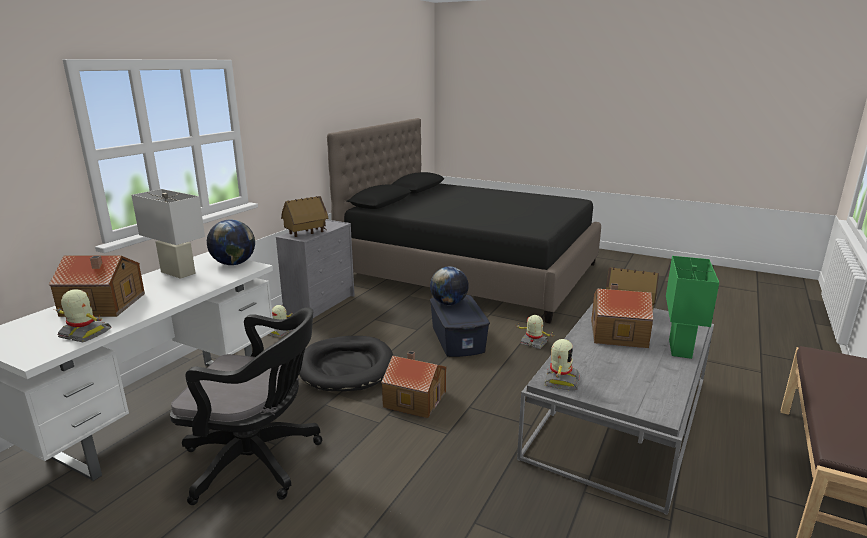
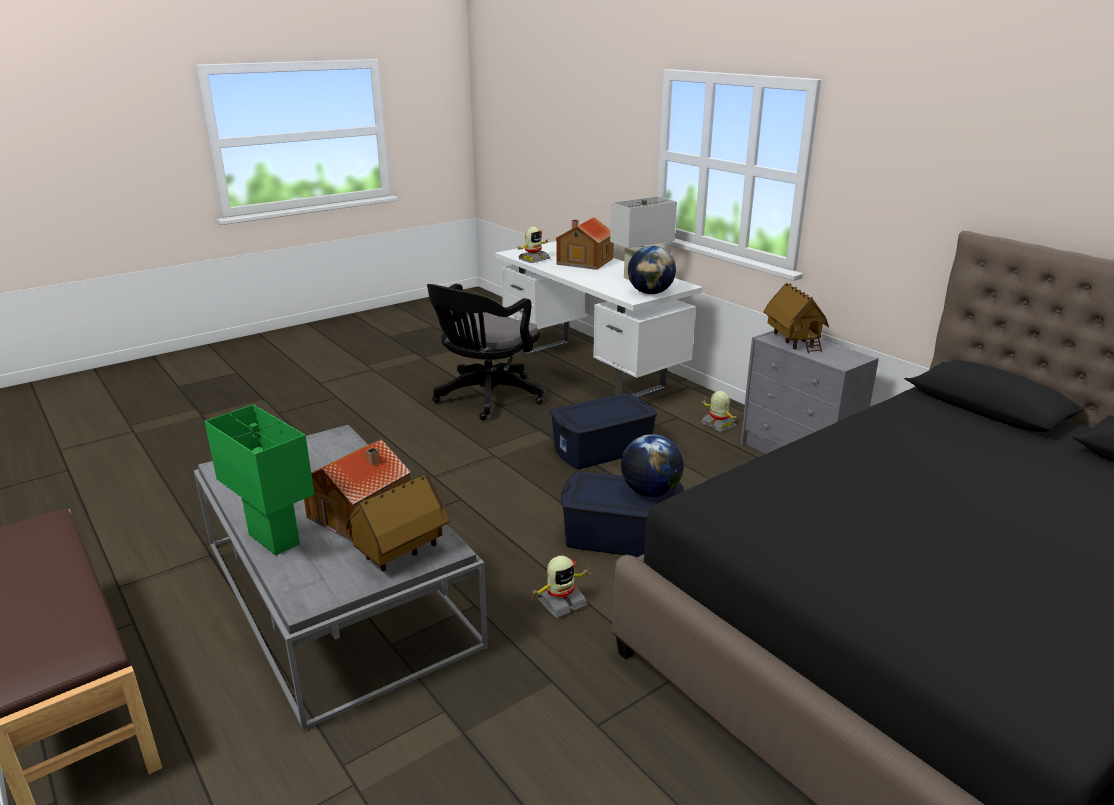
camera: 115 degrees right, 5 degrees up
(346, 367) = (603, 449): black dog bed -> blue storage box
(414, 398) = (506, 473): toy house -> none
(560, 380) = (330, 440): toy robot -> none

